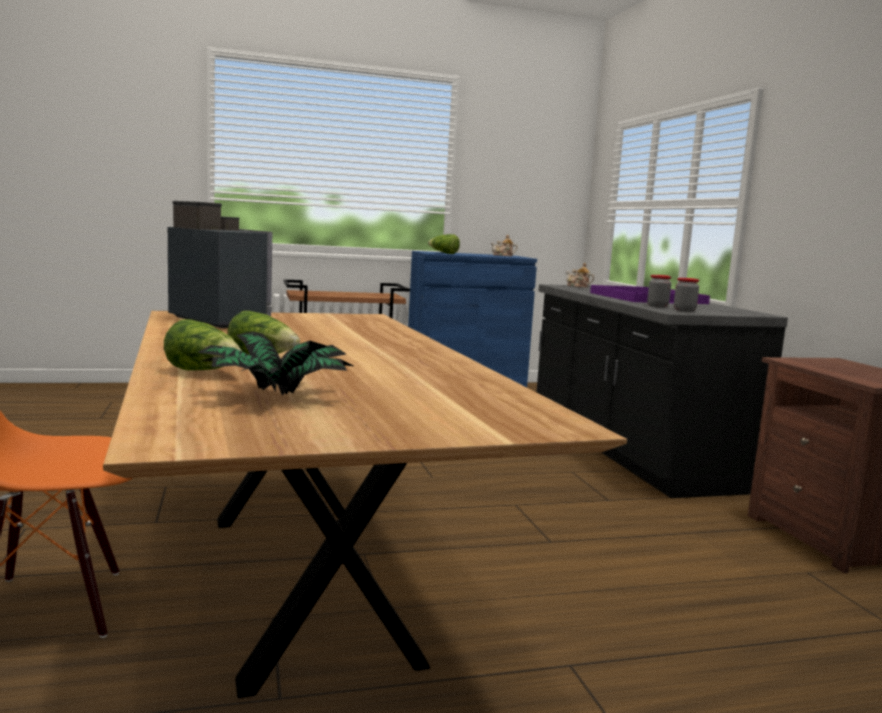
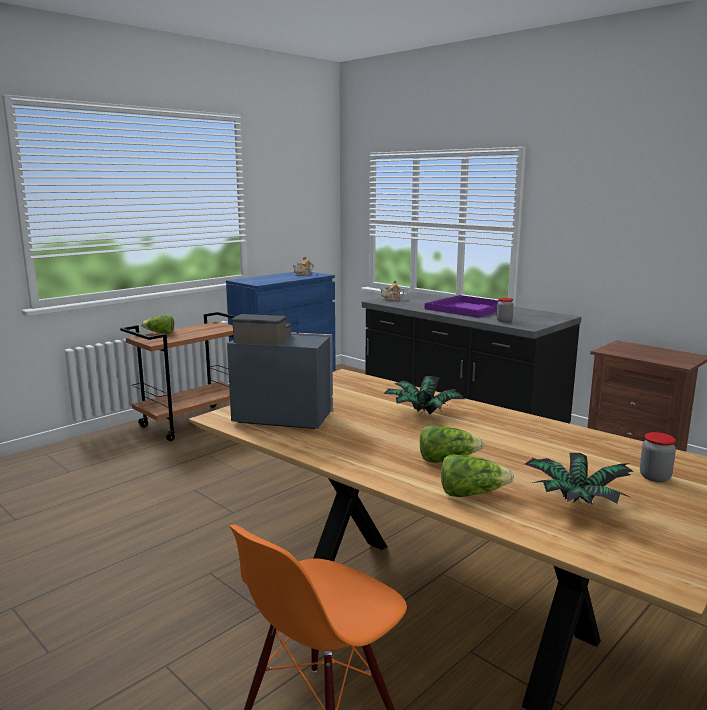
camera: 30 degrees left, 5 degrees up
(353, 339) = (423, 413): none -> potted plant
(443, 253) = (264, 281): lettuce -> lettuce (159, 333)
(684, 310) = (529, 323): jar -> jar (654, 477)

